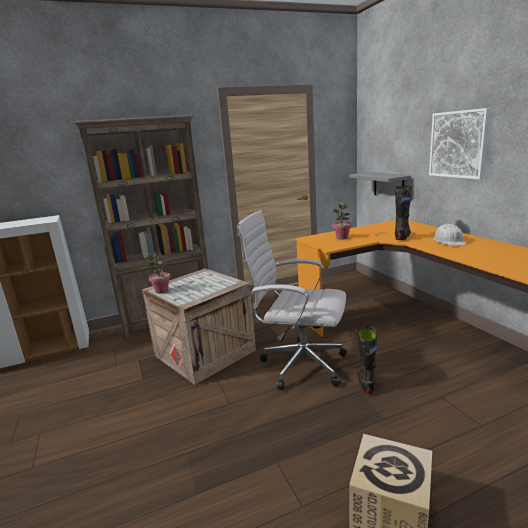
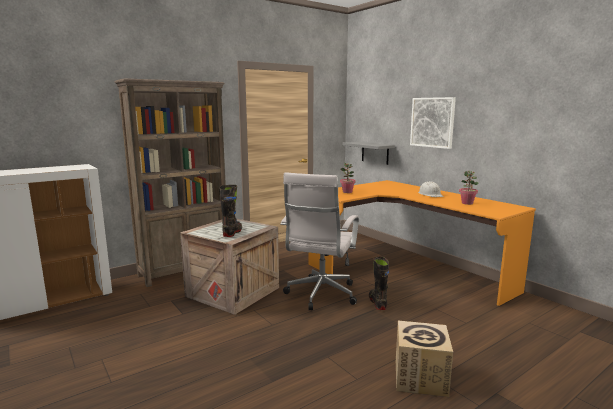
camera: 15 degrees left, 5 degrees down
(162, 291) = (201, 233): potted plant -> potted plant (467, 203)
(299, 364) = (320, 295): white office chair -> white office chair turned 75 degrees counterclockwise
(402, 236) = (394, 191): black boot -> black boot (232, 233)

